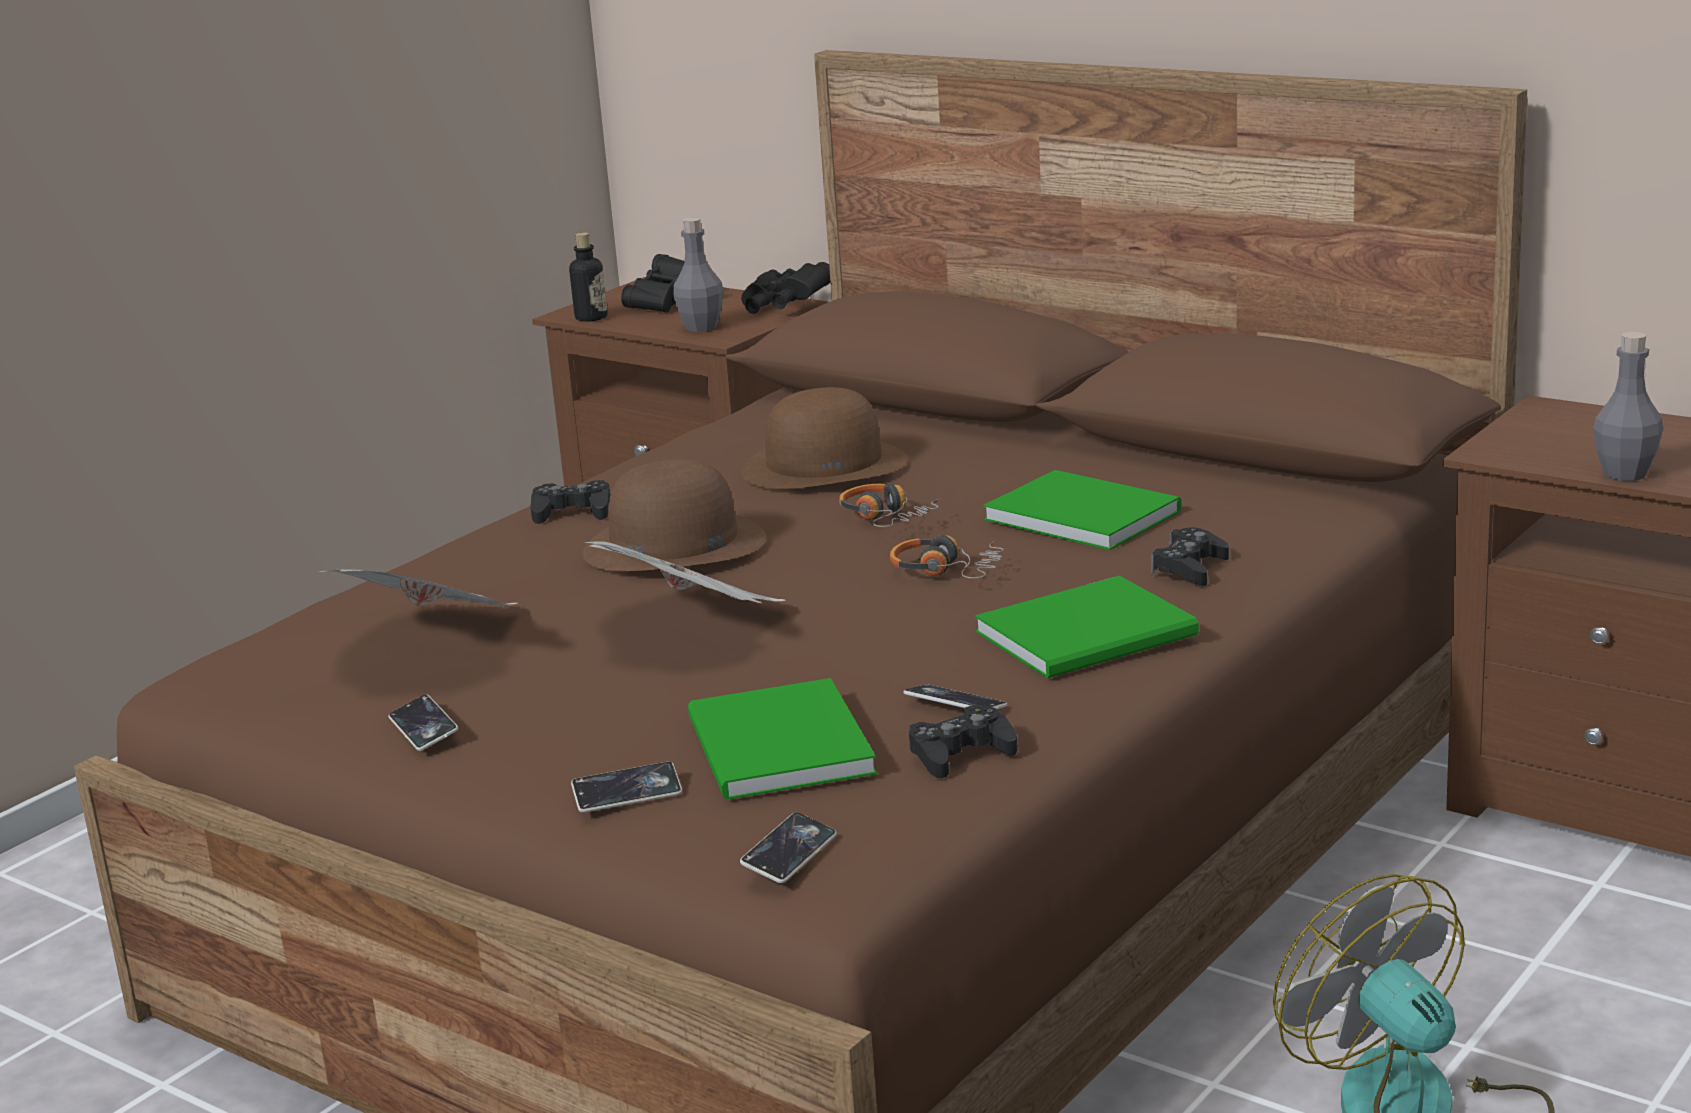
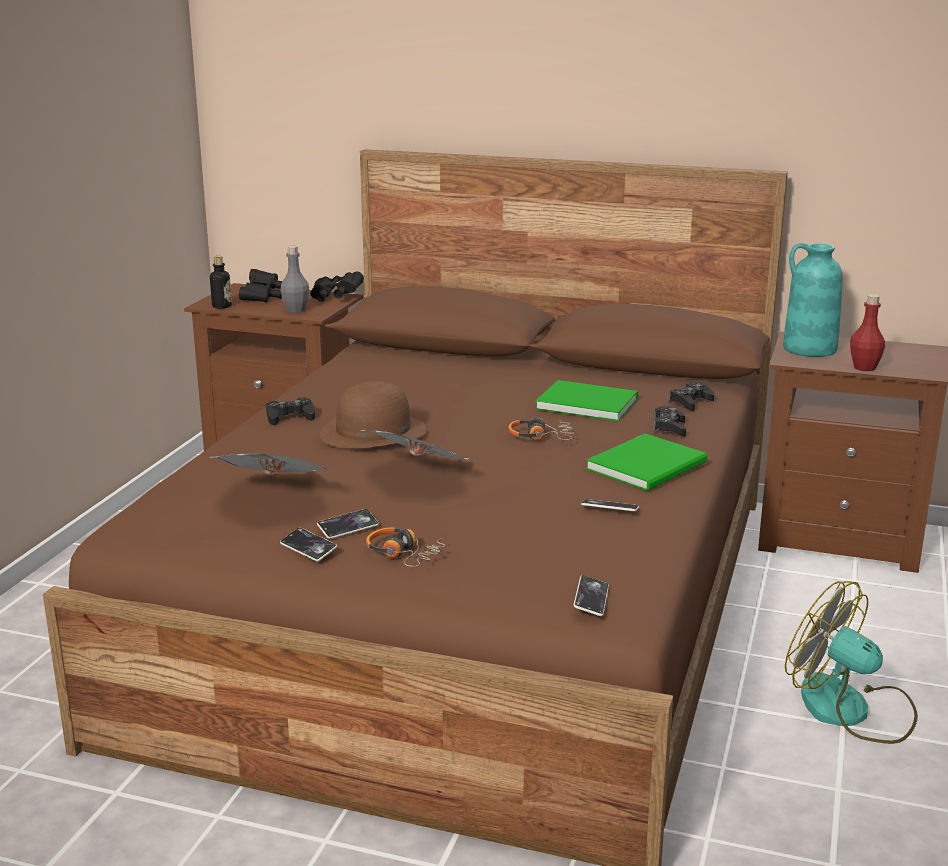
camera: 20 degrees left, 0 degrees up
(627, 794) = (468, 574): phone -> phone (348, 527)
(776, 749) = (532, 541): green book -> none
(825, 465) = (419, 384): brown hat -> none
(886, 517) = (481, 410): headphones -> headphones (404, 554)
(960, 753) = (636, 535): black game controller -> black game controller (690, 402)
(1549, 433) = (809, 349): none -> turquoise vase
(1625, 474) = (864, 368): grey bottle -> red bottle

